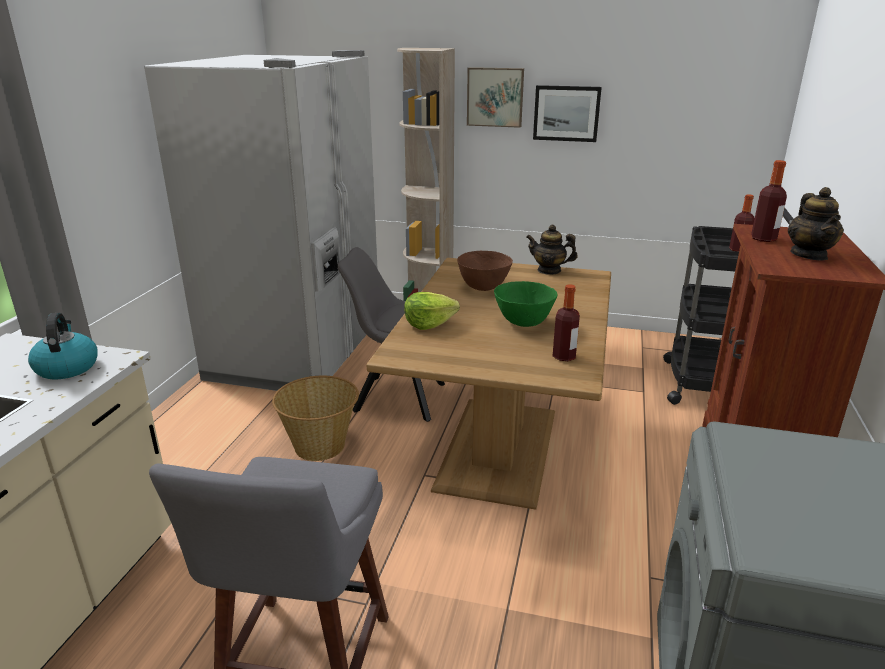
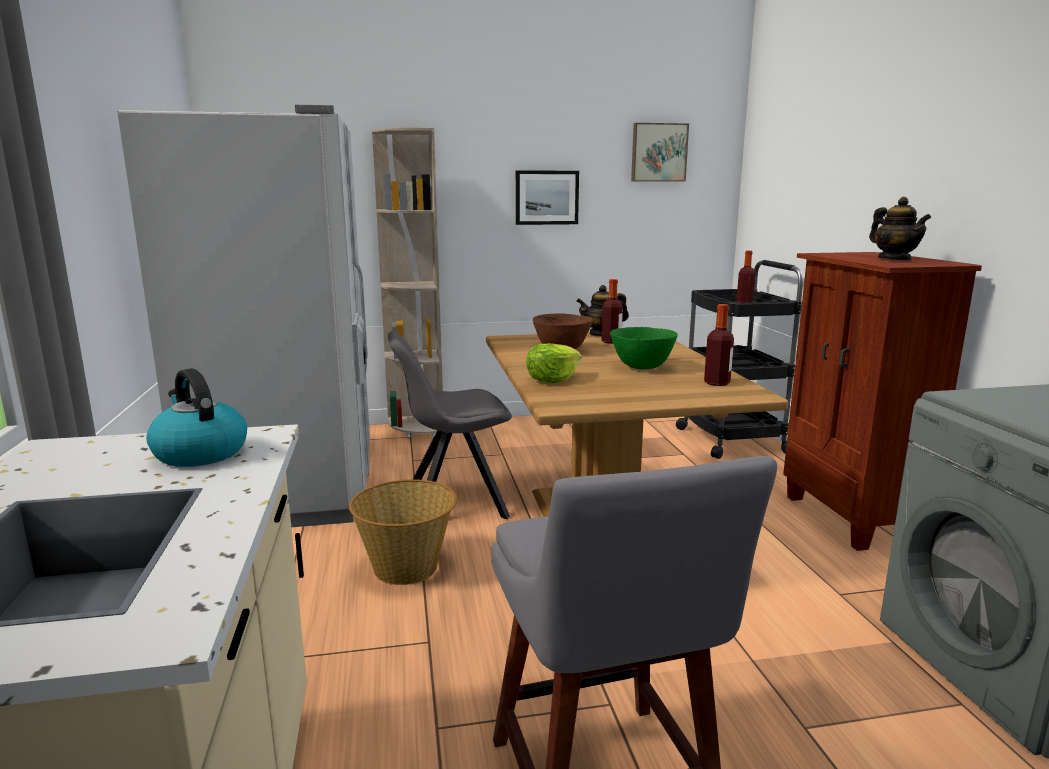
camera: 25 degrees left, 10 degrees down
(495, 97) = (474, 183): picture -> picture (658, 152)
(763, 239) = (841, 256): bottle -> bottle (611, 341)

